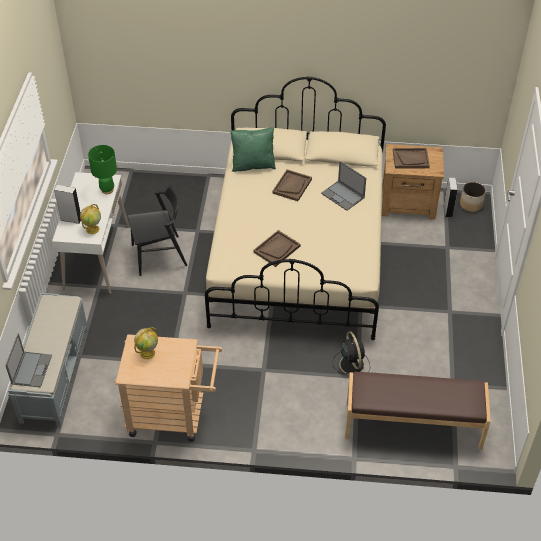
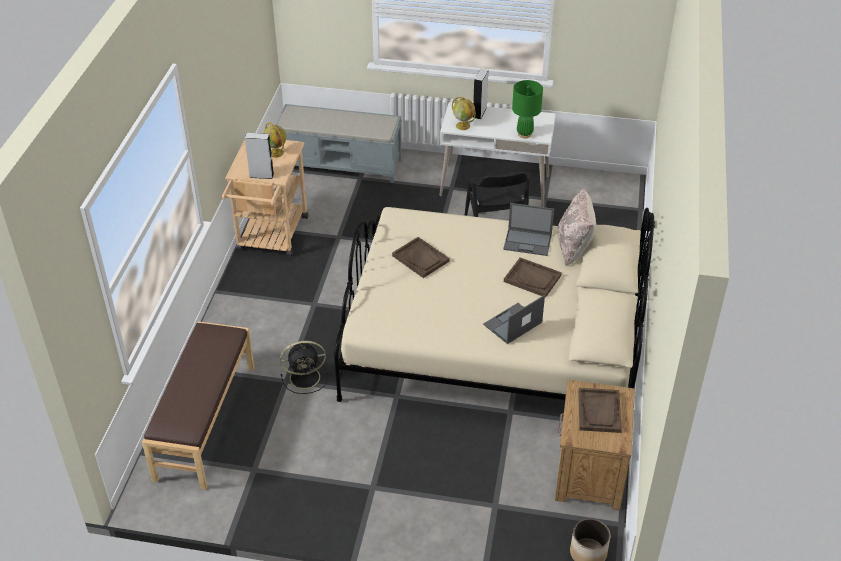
camera: 95 degrees right, 5 degrees down
(31, 369) = (305, 114): laptop -> laptop (528, 242)
(253, 165) = (574, 247): green pillow -> beige pillow
(447, 211) = (573, 519): grey speaker -> grey speaker (261, 175)

